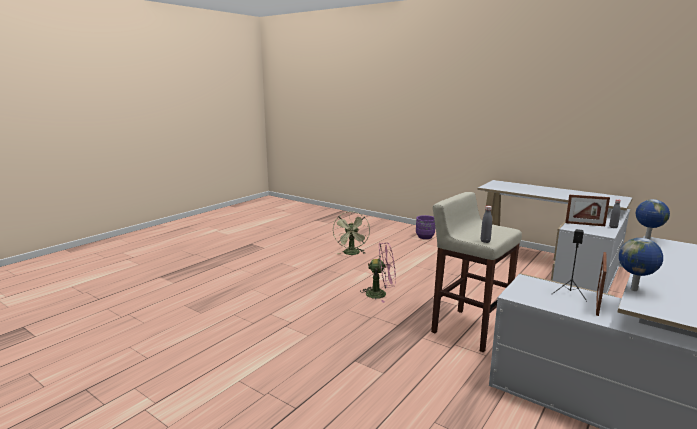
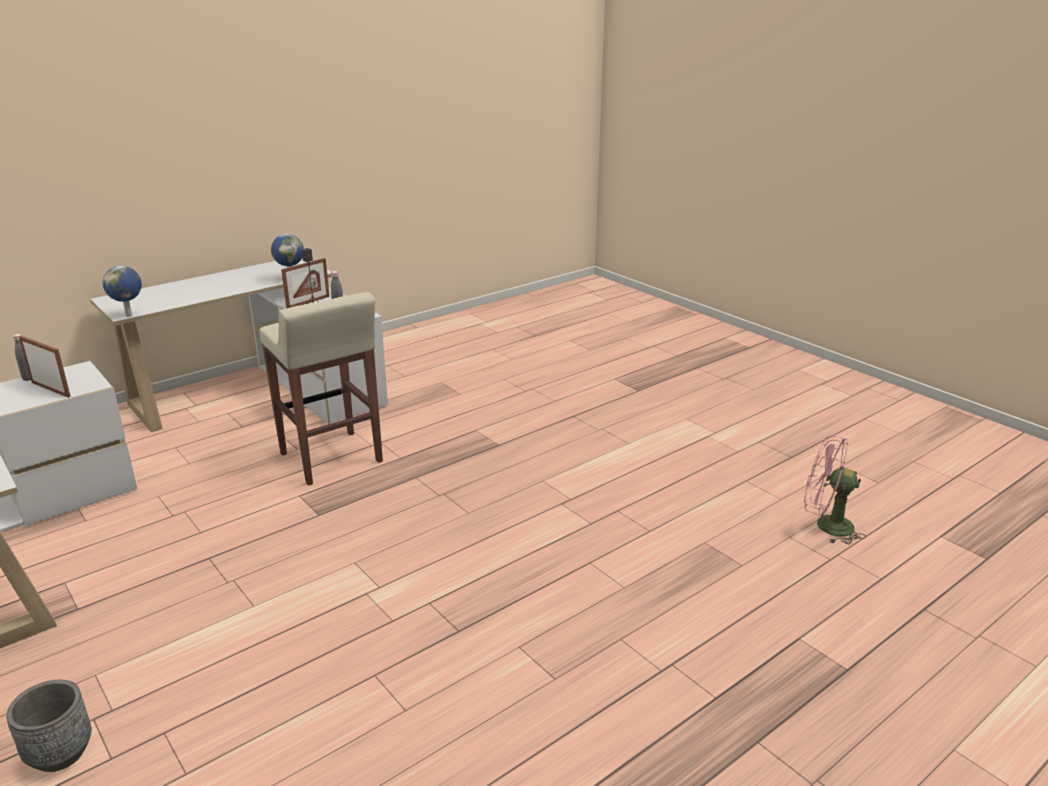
camera: 165 degrees left, 10 degrees up
(352, 254) = (355, 689): green fan -> none
(381, 294) = (393, 535): pink fan -> pink fan (826, 526)
(425, 237) = (60, 753): purple planter -> grey planter

